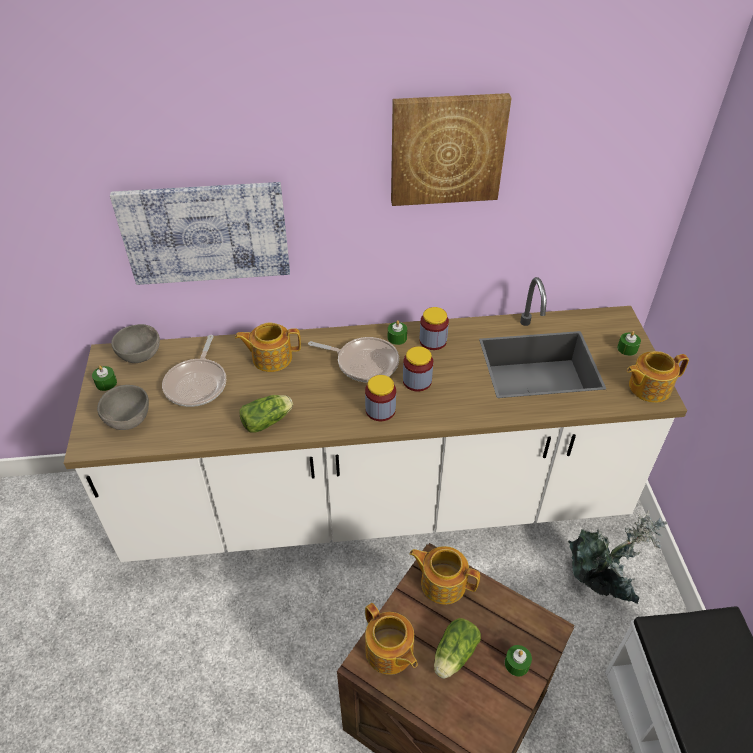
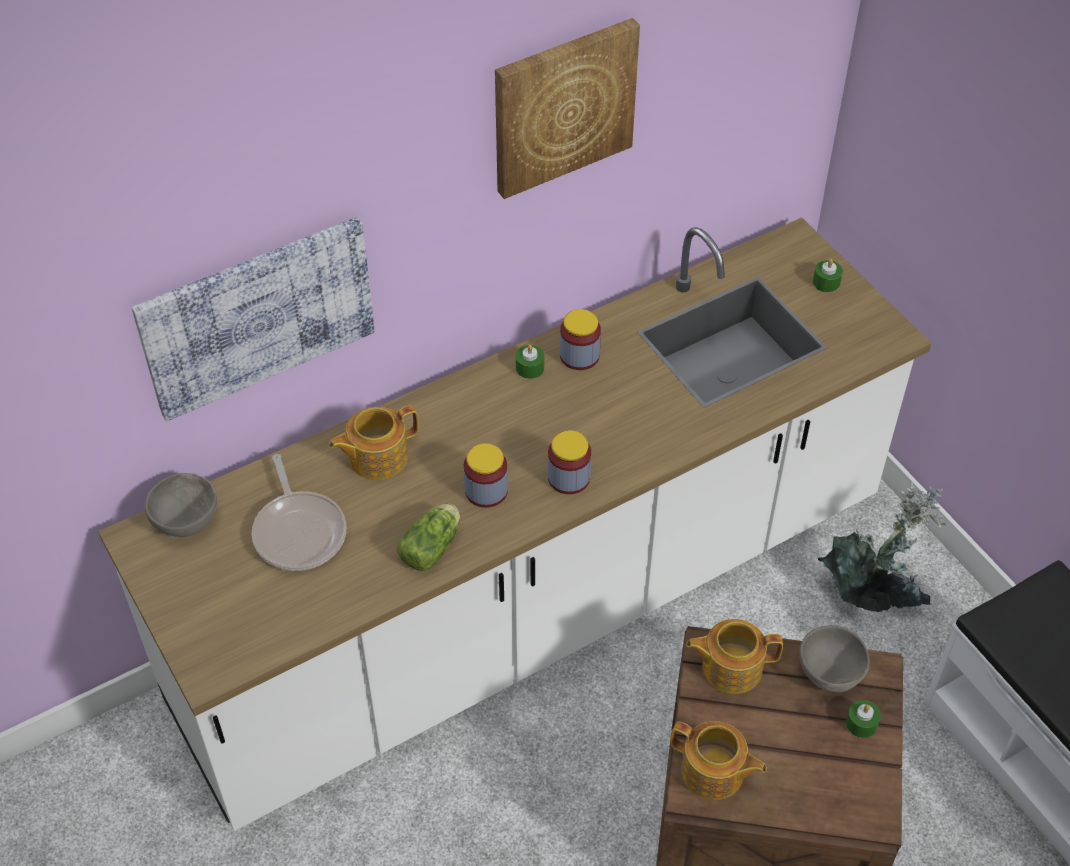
camera: 25 degrees left, 5 degrees up
(106, 383) = (166, 578): green candle -> none
(128, 420) = (239, 618): grey bowl -> grey bowl (829, 674)
(364, 363) = (507, 419): frying pan -> none
(417, 381) = (592, 420): jar -> jar (486, 491)
(453, 656) = (787, 746): lettuce -> none
(648, 387) = (874, 328): teapot -> none

